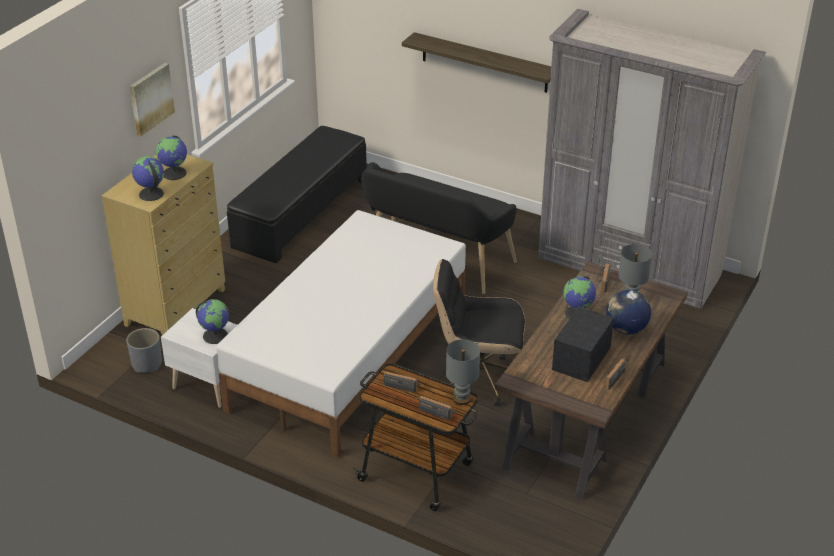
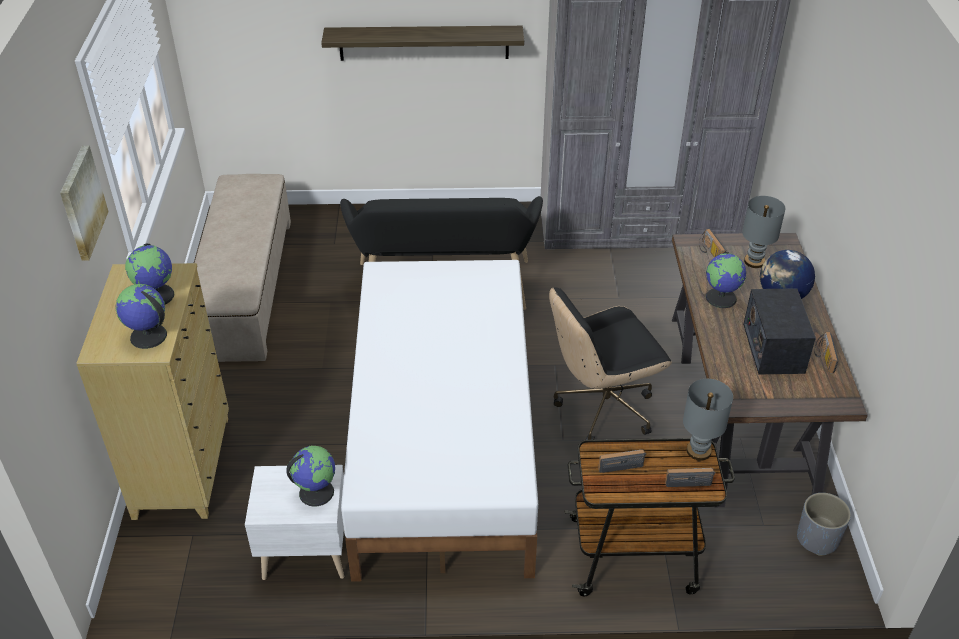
camera: 30 degrees left, 5 degrees up
(147, 364) = (202, 560): grey planter -> grey planter (817, 539)
(301, 211) = (245, 286): black bench -> beige bench

